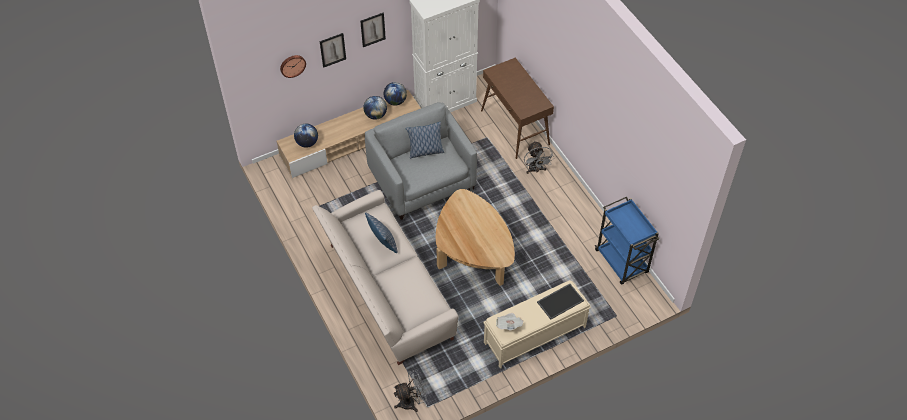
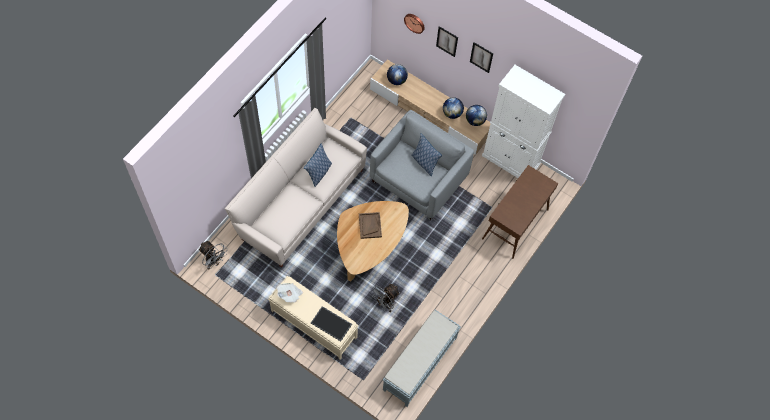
camera: 60 degrees right, 10 degrees up
(465, 228) = (370, 225): none -> brown tray
(535, 170) = (478, 259): grey fan -> grey fan (385, 304)
(622, 262) = (419, 364): blue cart -> grey bench

